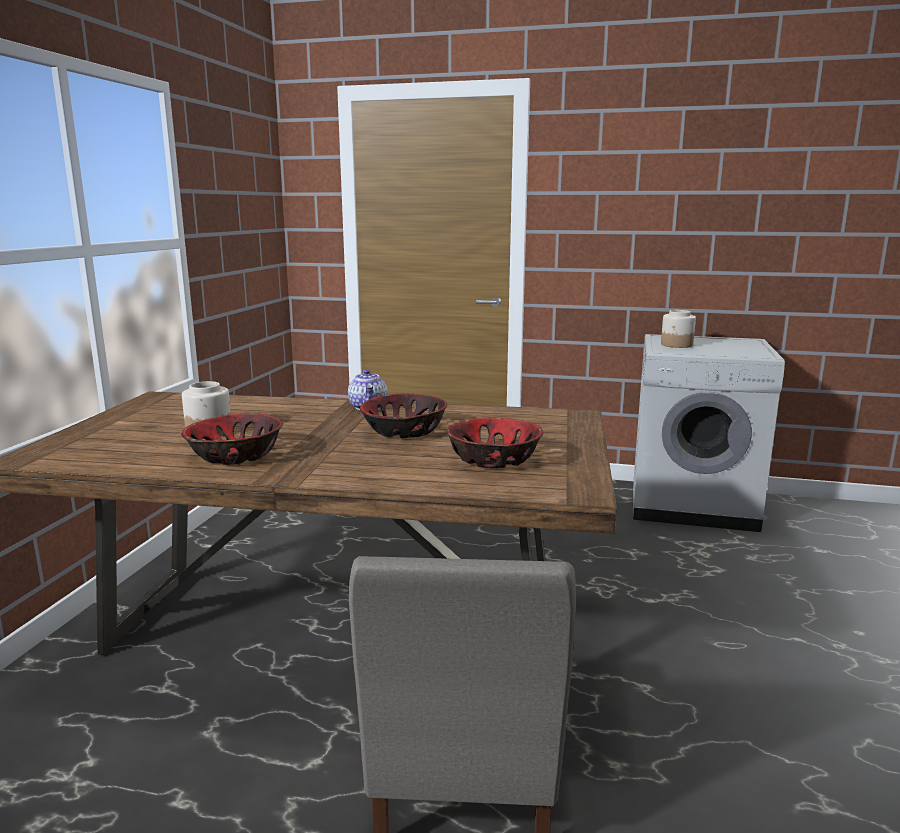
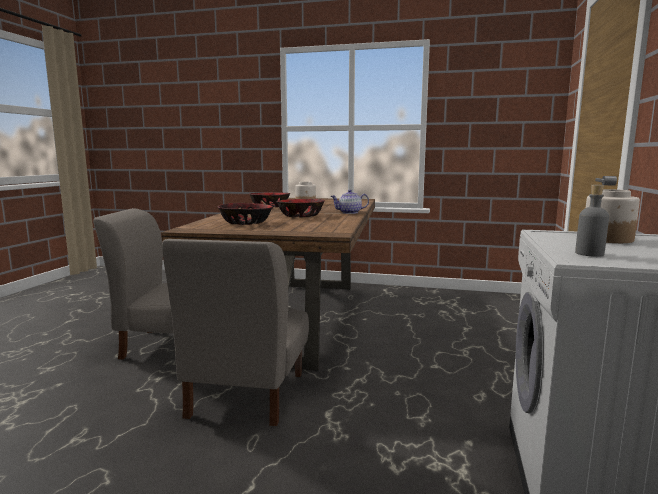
camera: 90 degrees right, 5 degrees down
(632, 660) = (246, 395): none -> grey chair
(739, 352) = (589, 254): none -> grey bottle

